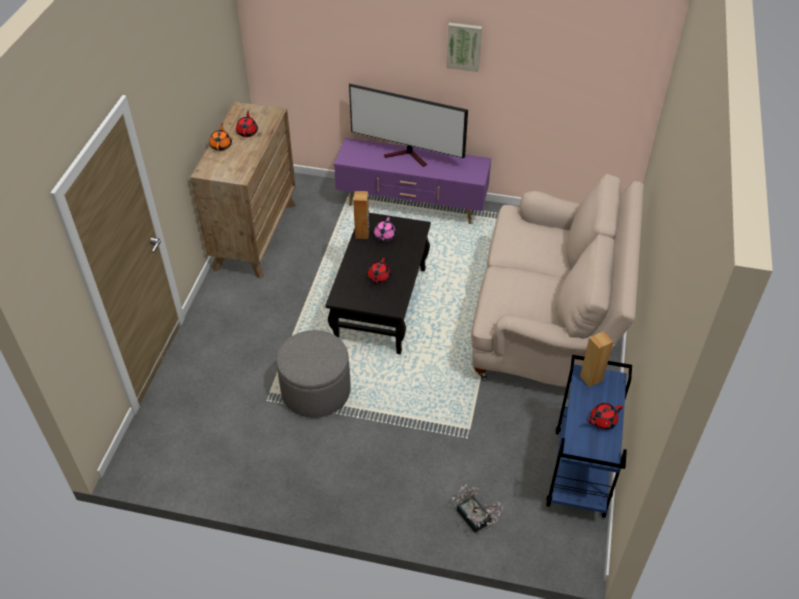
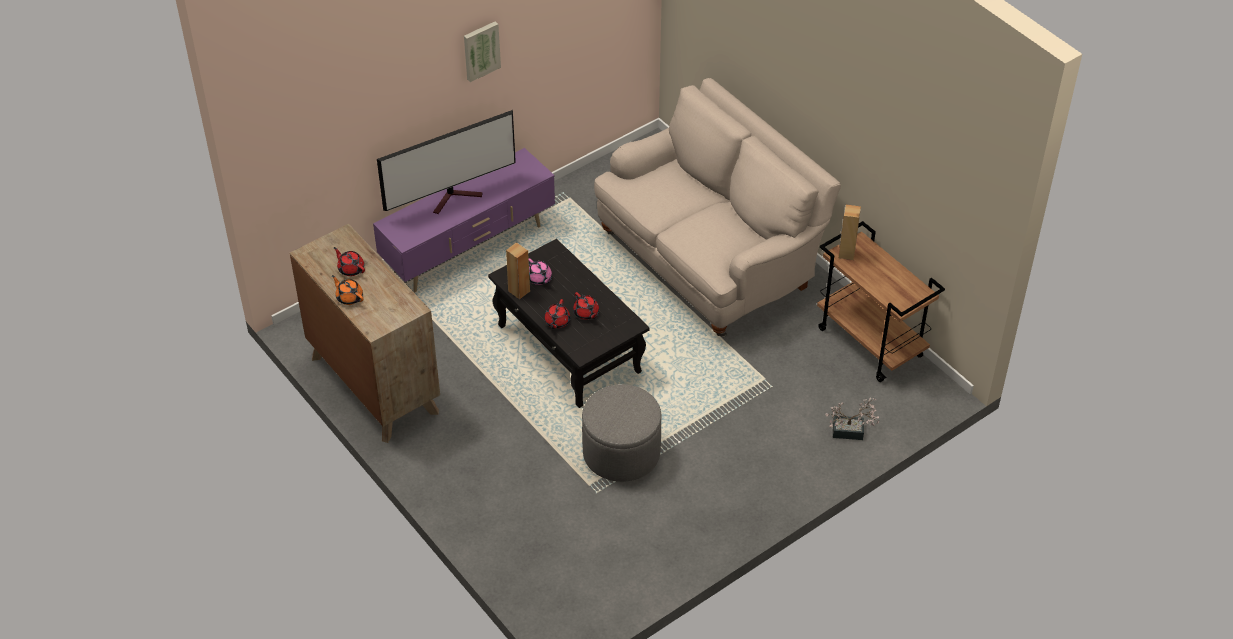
camera: 50 degrees left, 0 degrees up
(580, 473) = (871, 343): blue cart -> brown cart
(602, 421) = (890, 274): red teapot -> red teapot (557, 322)

